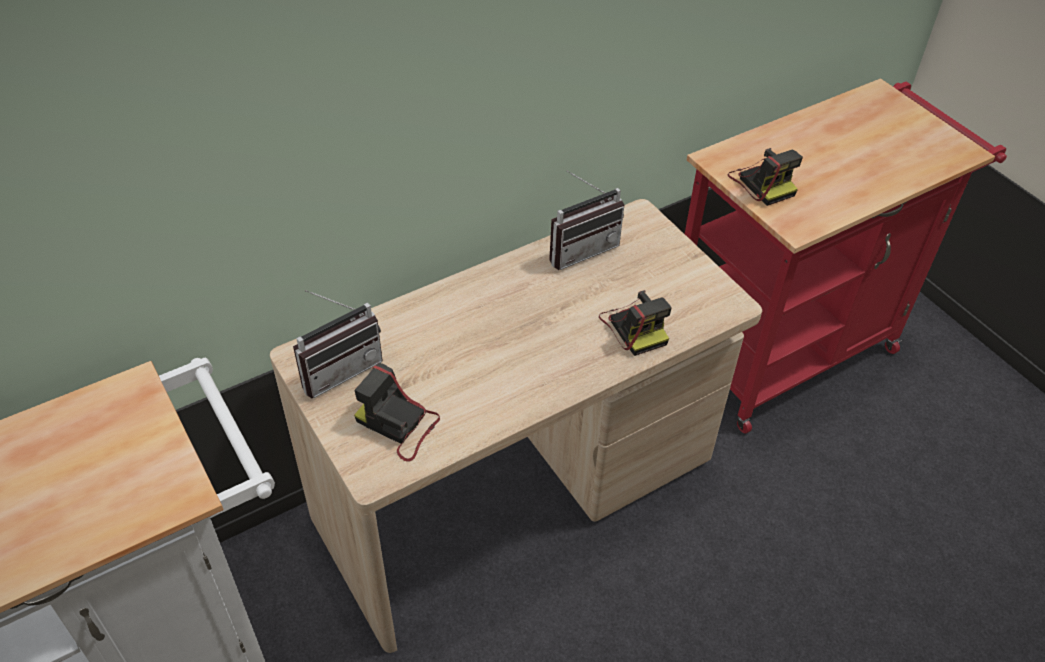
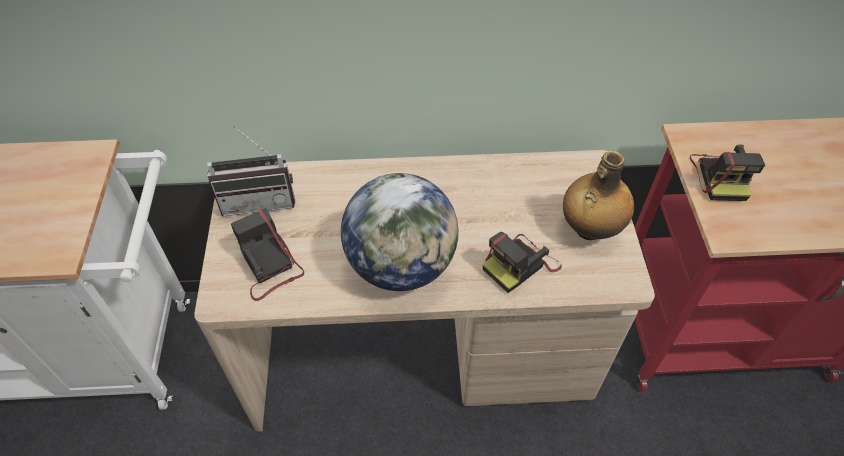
camera: 30 degrees right, 5 degrees up
(528, 371) = (401, 265): none -> globe
(580, 248) = (520, 175): radio -> none
(634, 327) = (520, 264): camera -> camera turned 45 degrees clockwise
(673, 273) = (589, 229): none -> bottle

